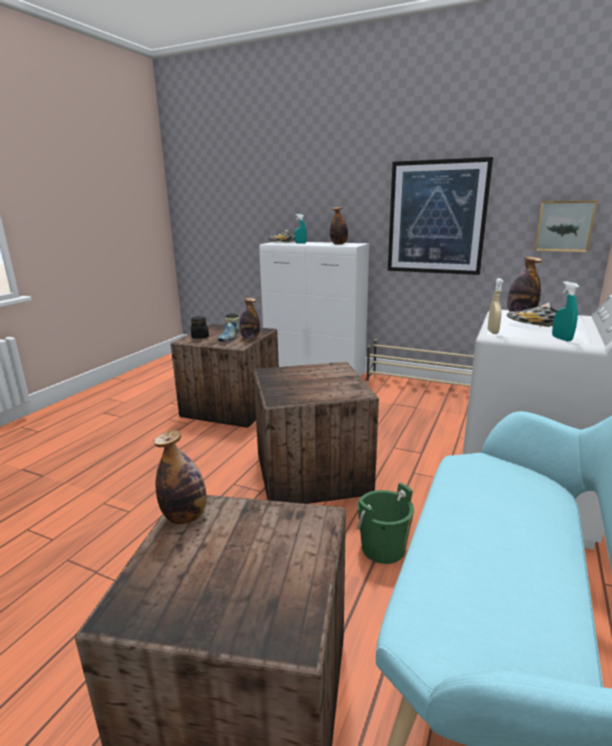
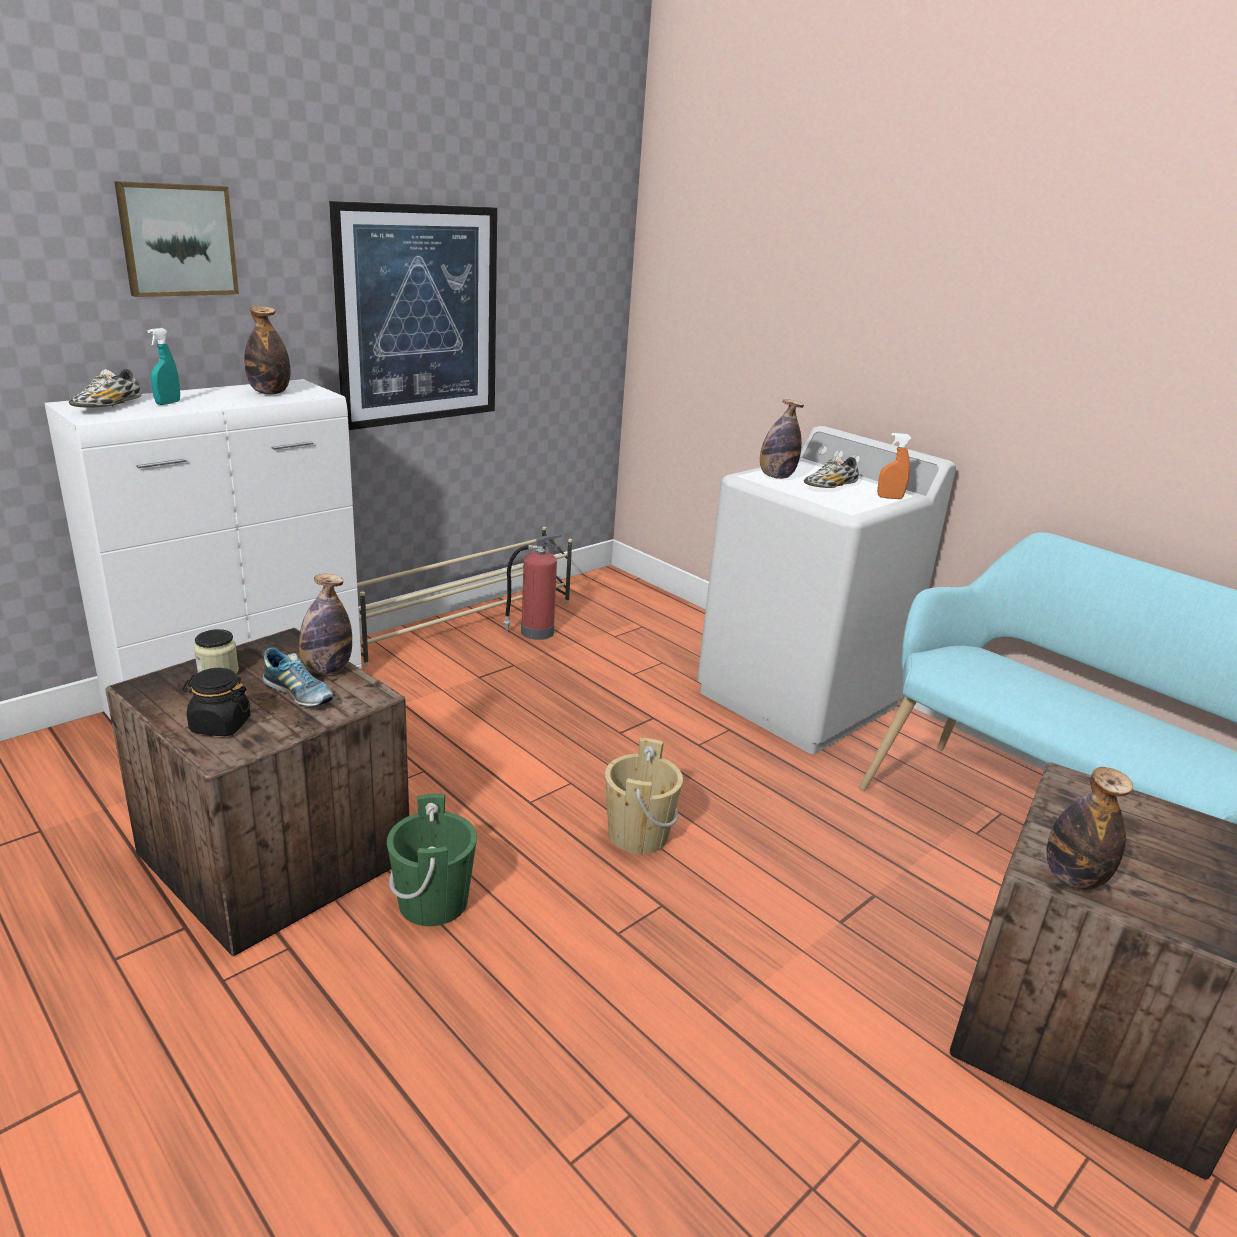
camera: 70 degrees left, 5 degrees up
(310, 472) = (638, 834): crate -> beige bucket
(383, 548) = (853, 834): green bucket -> green bucket (433, 902)
(456, 403) = (535, 632): none -> fire extinguisher
(492, 332) = (844, 510): beige spray bottle -> none
(561, 339) = (889, 497): turquoise spray bottle -> orange spray bottle
(564, 226) = (584, 320): picture -> picture (177, 240)

